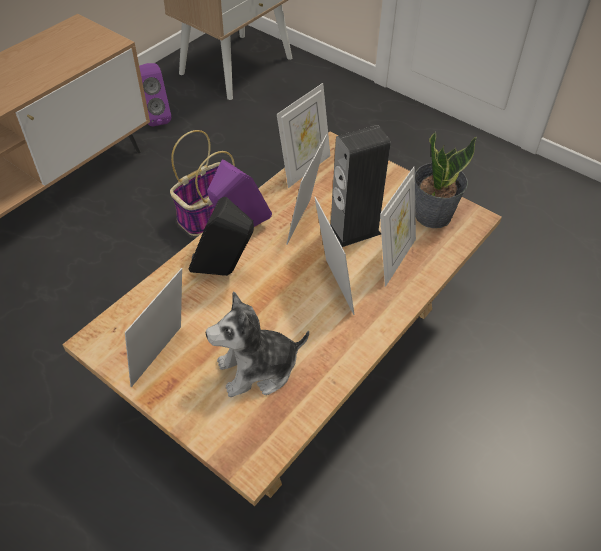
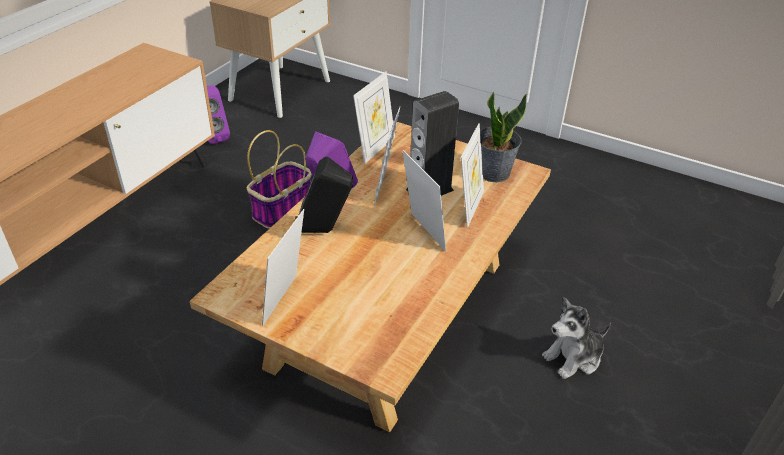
camera: 10 degrees left, 10 degrees down
(258, 369) = (373, 300): plush toy -> plush toy (573, 358)

